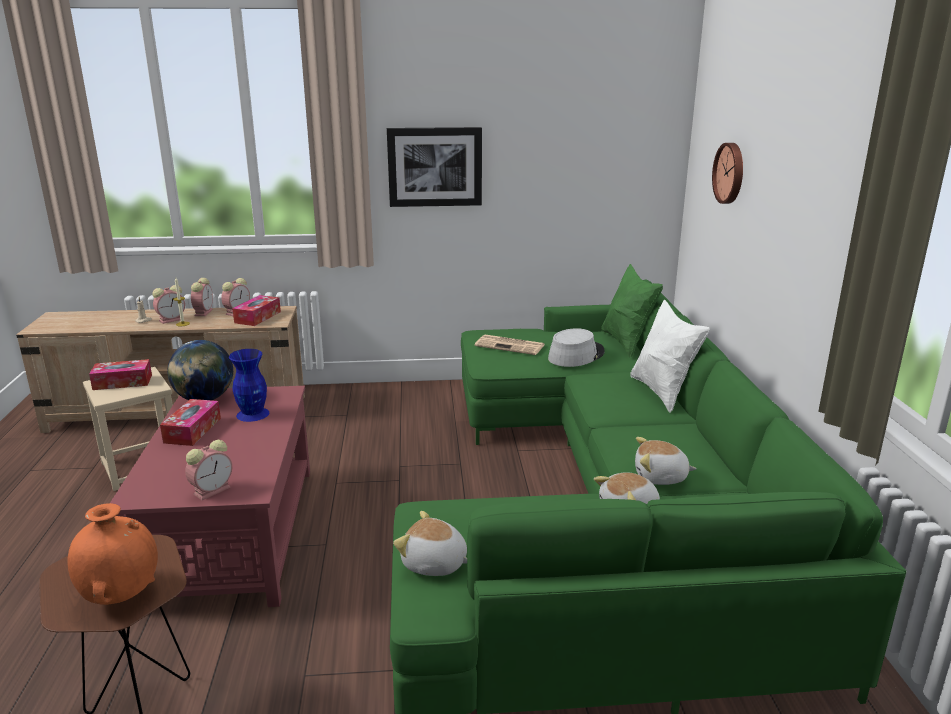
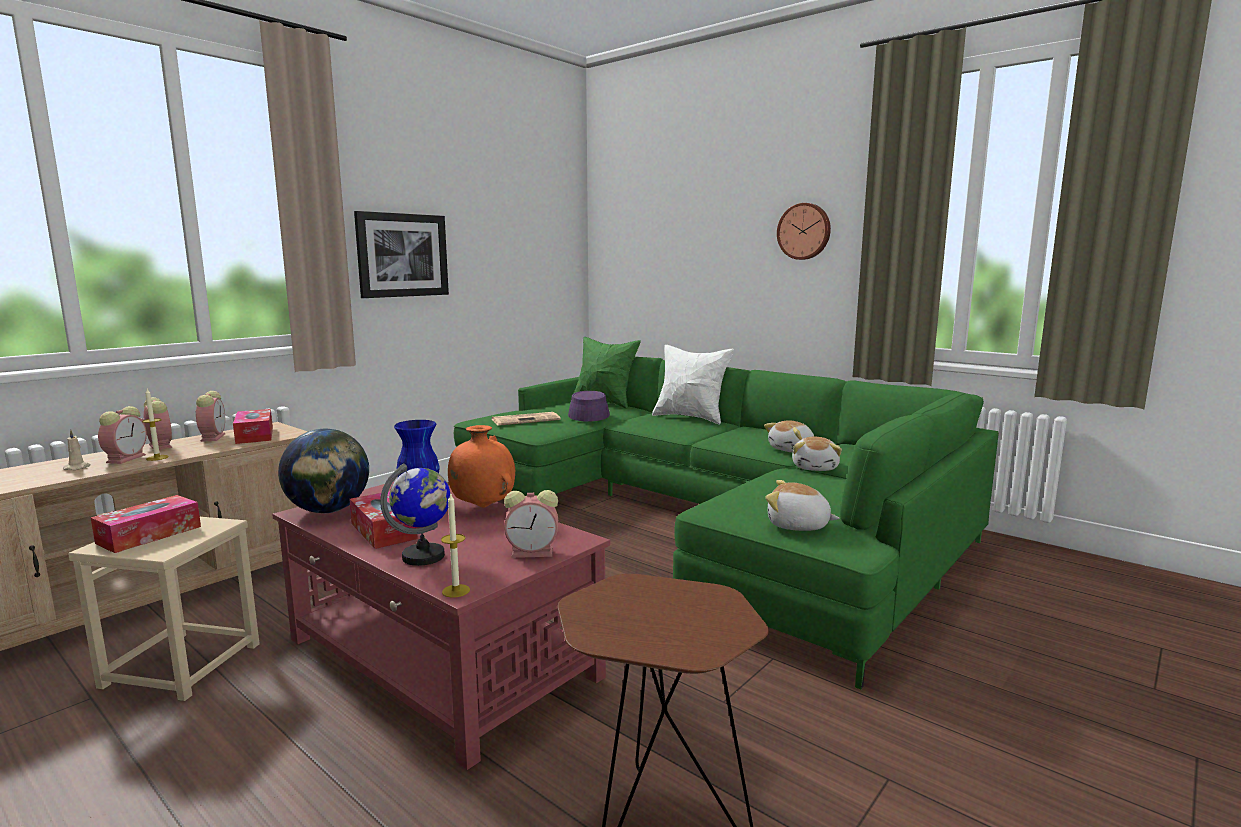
camera: 45 degrees left, 10 degrees down
(121, 595) = (703, 617): orange vase -> orange vase (482, 507)
(127, 497) = (456, 591): none -> candle
(167, 462) = (424, 557): none -> globe
(213, 490) = (534, 552): alarm clock -> alarm clock turned 90 degrees clockwise
(434, 564) = (797, 526): plush toy -> plush toy turned 45 degrees clockwise
(576, 355) = (588, 414): grey hat -> purple hat
(730, 173) = (663, 248): wall clock -> wall clock (804, 231)

